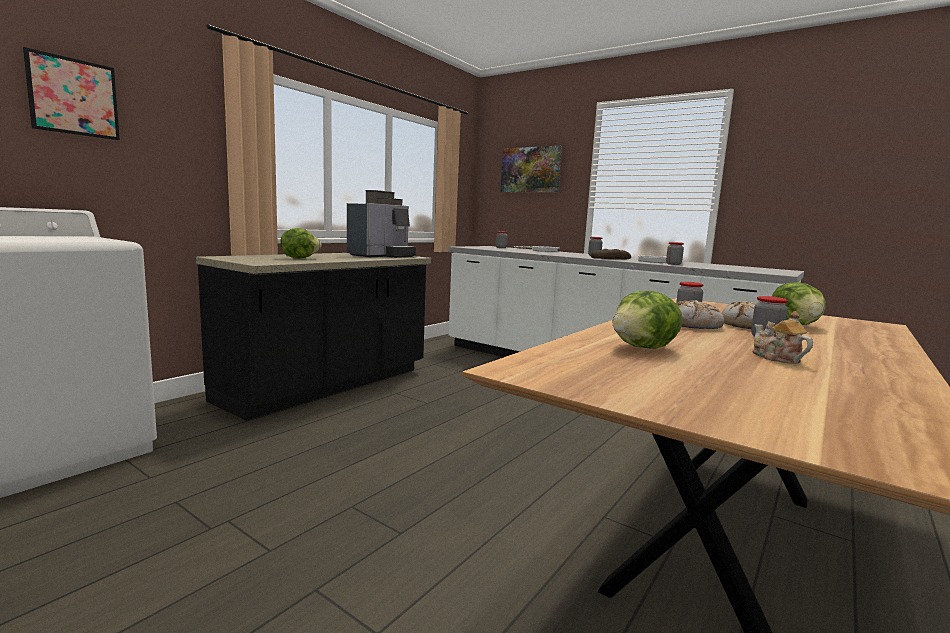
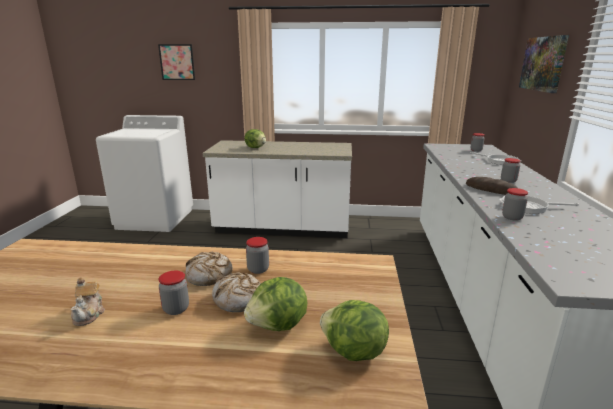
camera: 60 degrees right, 10 degrees up
(328, 385) = (282, 228): black counter -> white counter
(382, 255) = (324, 149): coffee machine -> none
(644, 348) = (96, 267): lettuce -> lettuce (353, 352)
(776, 358) = (90, 314): teapot -> teapot turned 135 degrees clockwise

